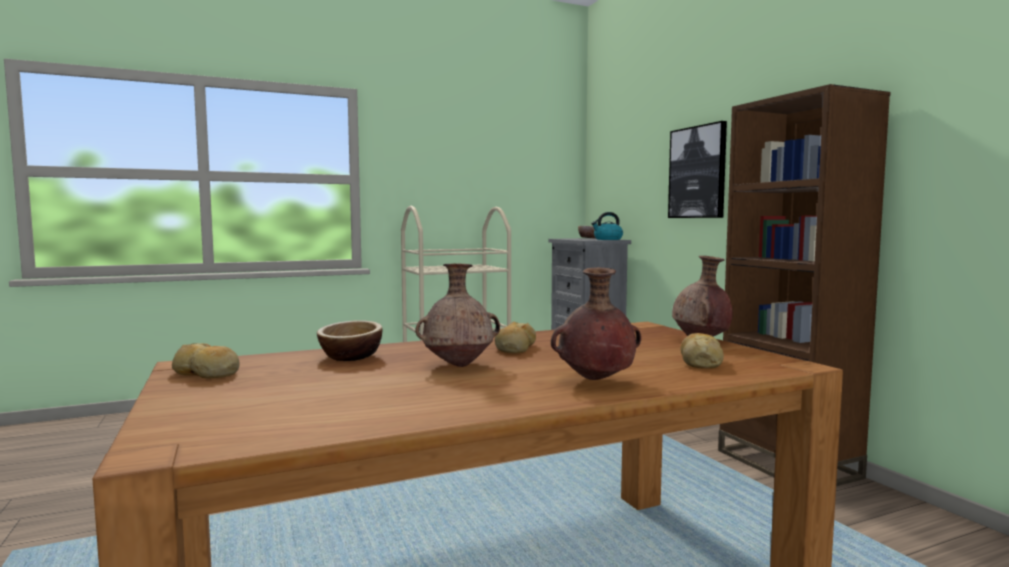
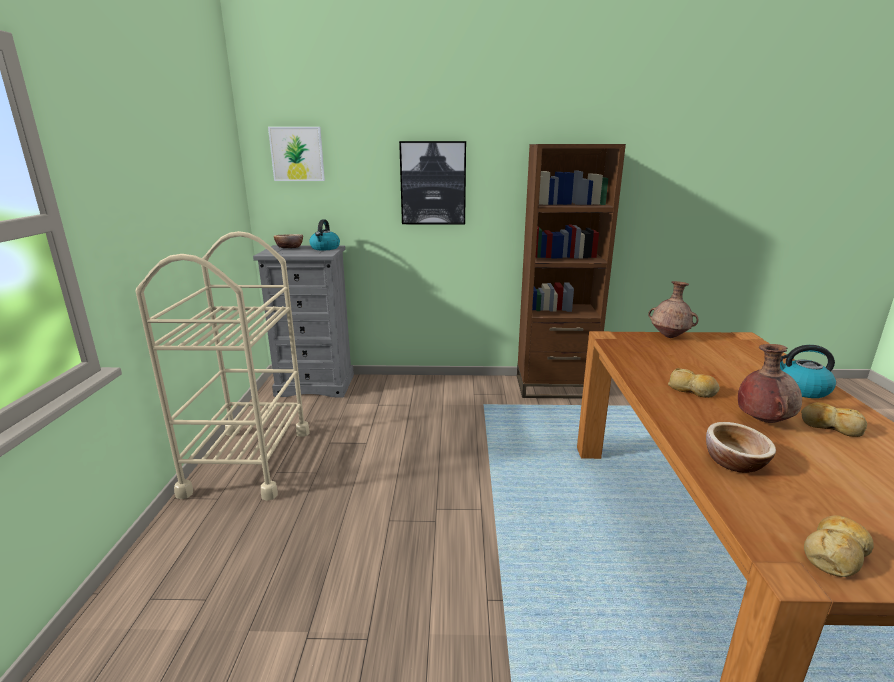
camera: 65 degrees left, 15 degrees up
(595, 381) = (800, 389): brown vase -> kettle
(612, 155) = (297, 154): none -> picture
(701, 361) = (736, 352): bread -> bread (830, 426)

